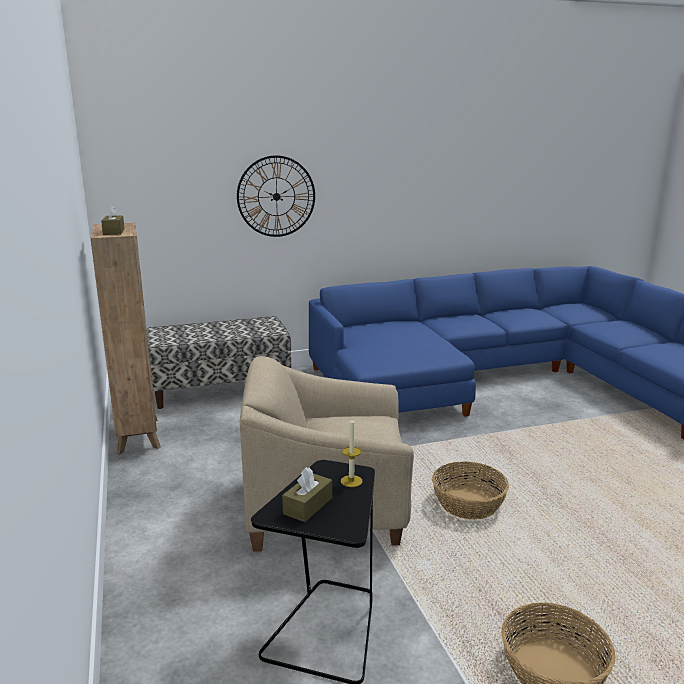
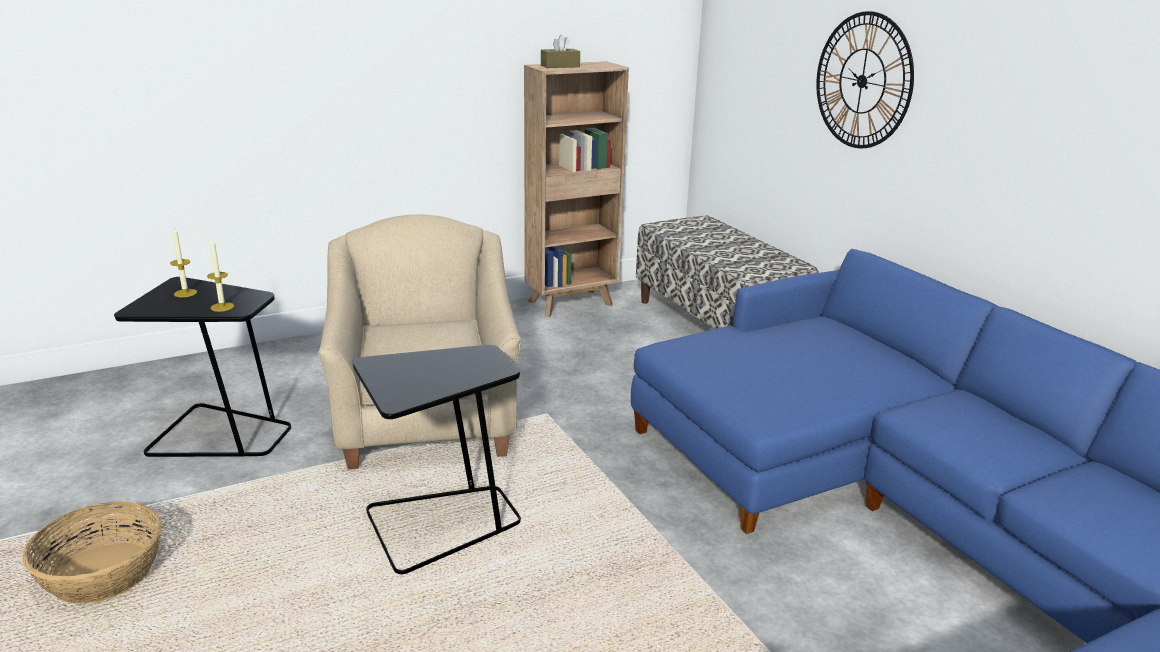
camera: 80 degrees right, 5 degrees up
(308, 506) = (185, 293): brown tissue box -> candle
(467, 504) = (442, 524): basket -> black side table

